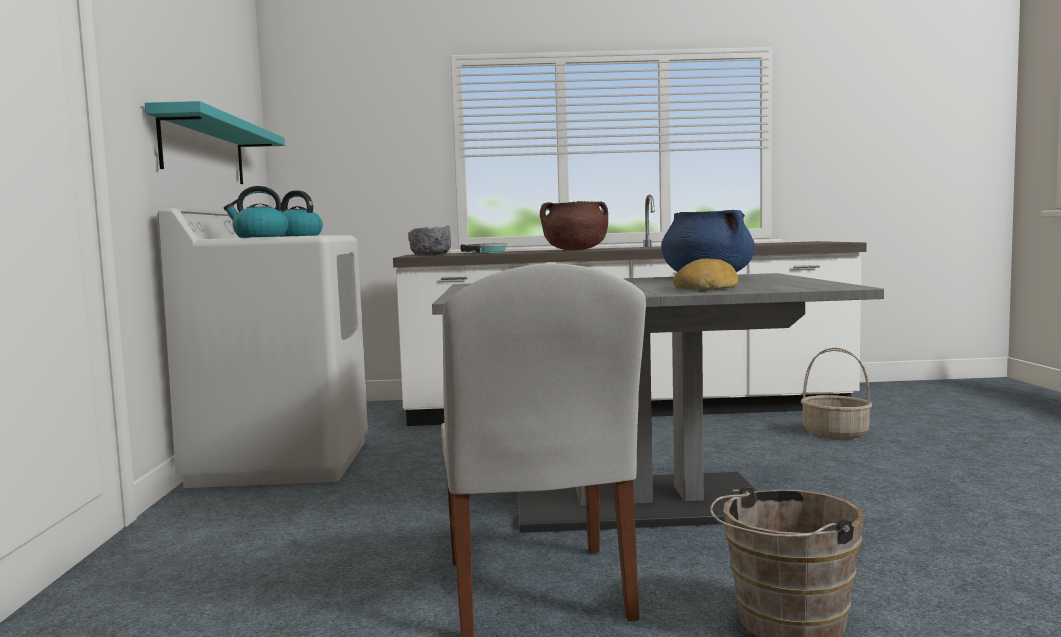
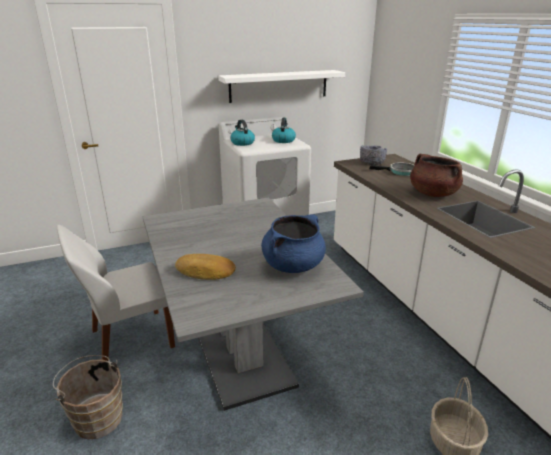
camera: 70 degrees right, 20 degrees up
(204, 150) = (279, 86): turquoise shelf -> white shelf

